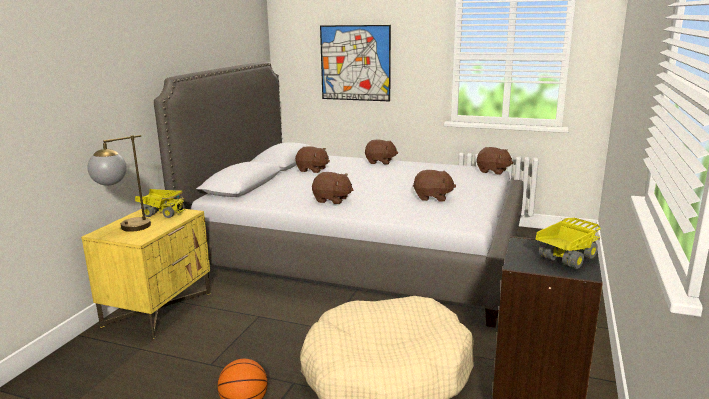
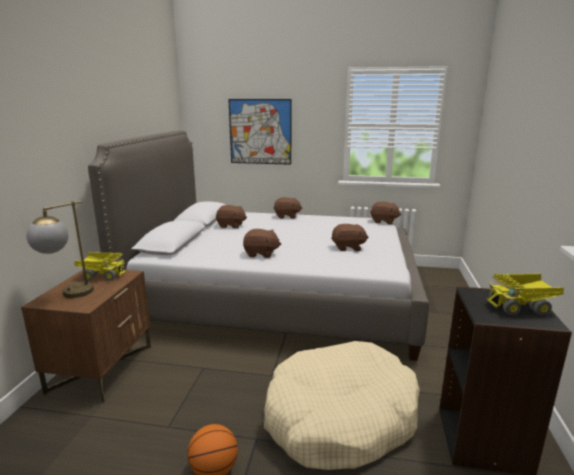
camera: 10 degrees left, 0 degrees up
(158, 309) = (102, 368): yellow nightstand -> brown nightstand
(566, 258) = (521, 307): toy truck -> toy truck turned 135 degrees counterclockwise

